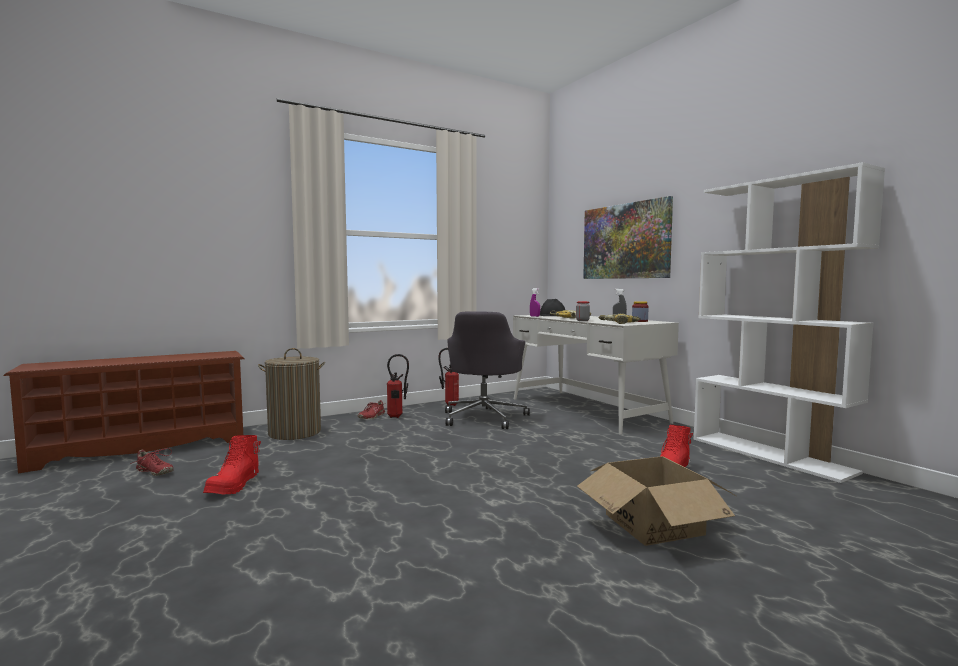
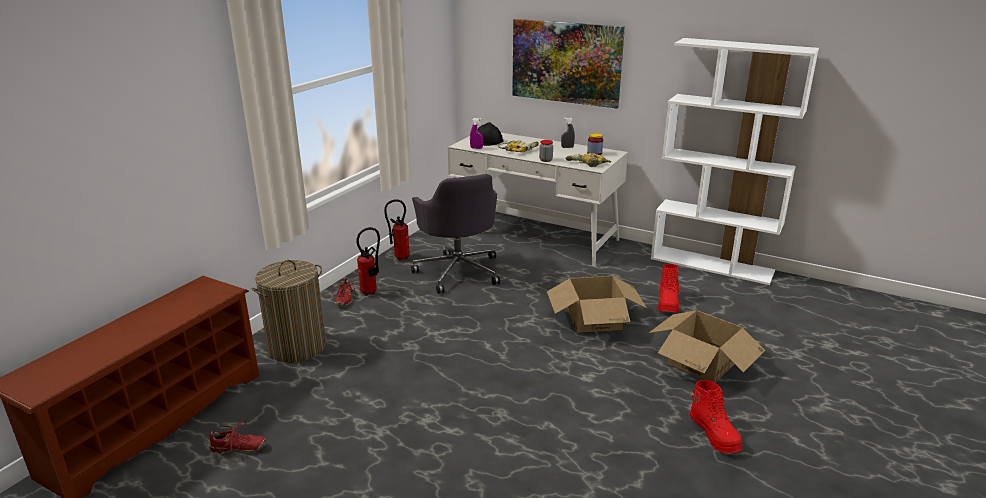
camera: 30 degrees left, 20 degrees up
(234, 486) = (355, 435): red boot -> red boot (715, 434)
(567, 465) = (594, 319): none -> cardboard box

